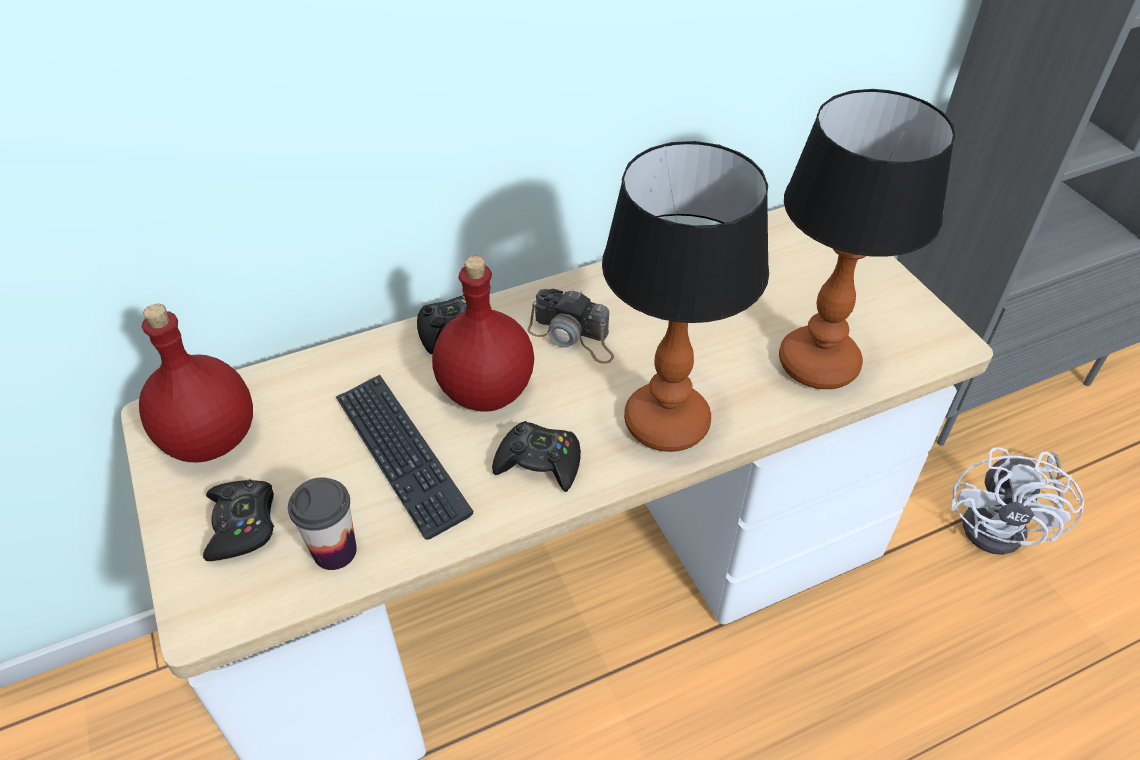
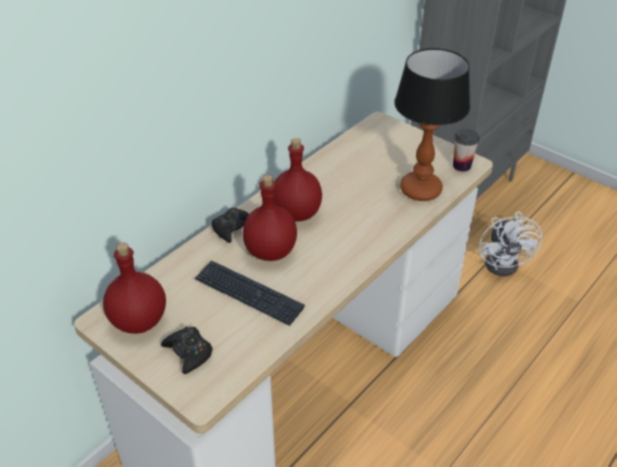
camera: 25 degrees left, 5 degrees down
(335, 551) = (246, 347): cup -> cup (461, 166)
(539, 462) = (319, 274): black game controller -> none
(573, 337) = (297, 213): camera -> red bottle
(668, 421) = (368, 236): table lamp -> none

